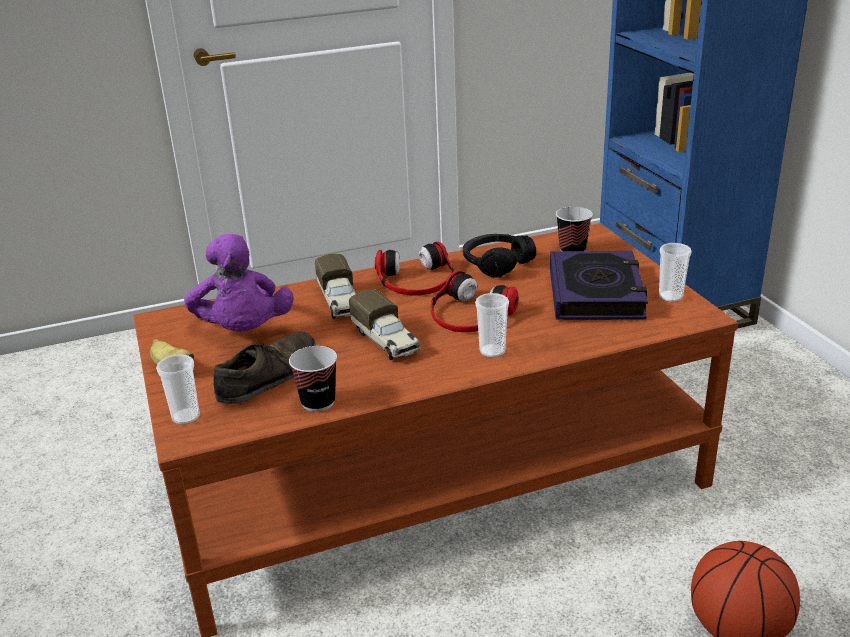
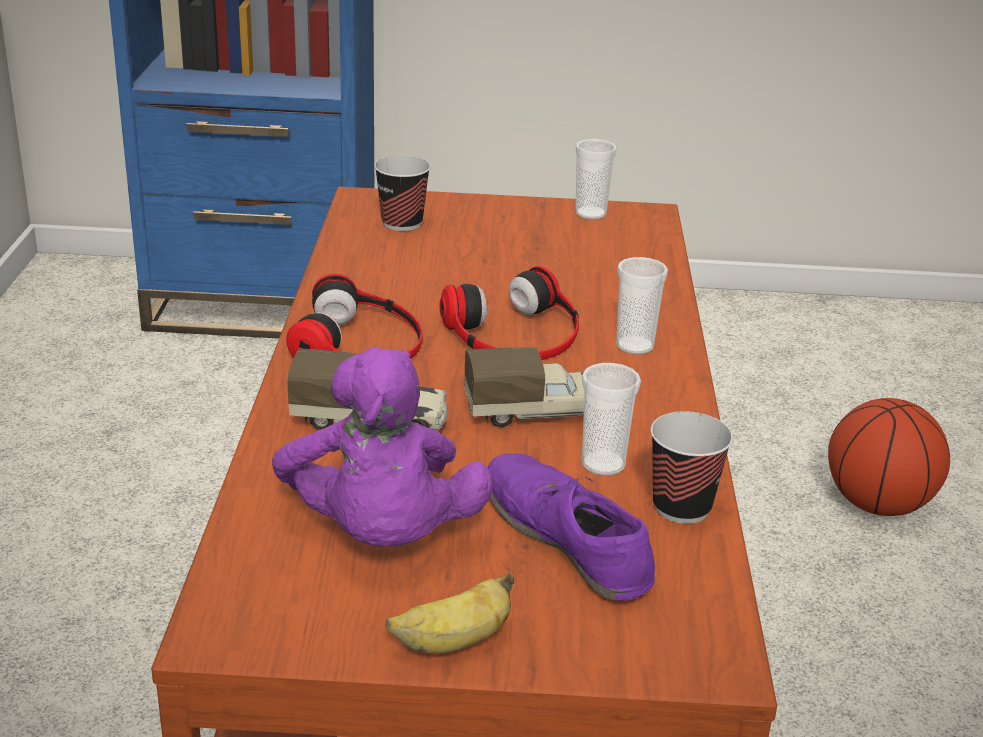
camera: 70 degrees left, 0 degrees up
(186, 417) = (646, 650): cup -> cup (603, 464)
(243, 331) = (381, 535): purple plush toy -> purple plush toy turned 75 degrees clockwise
(268, 376) = (566, 538): brown shoe -> purple shoe
(496, 263) = (380, 276): black headphones -> none
(596, 293) = (540, 246): book -> none

